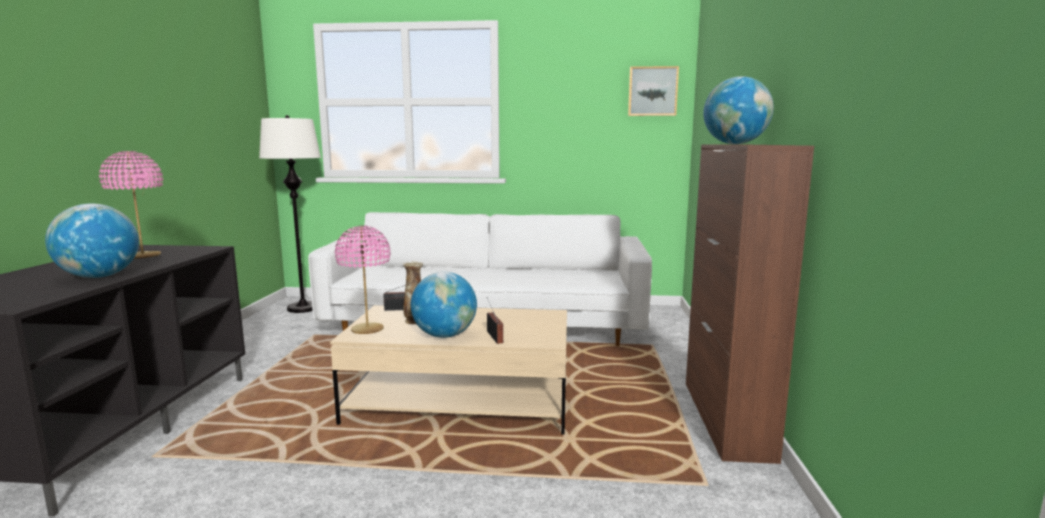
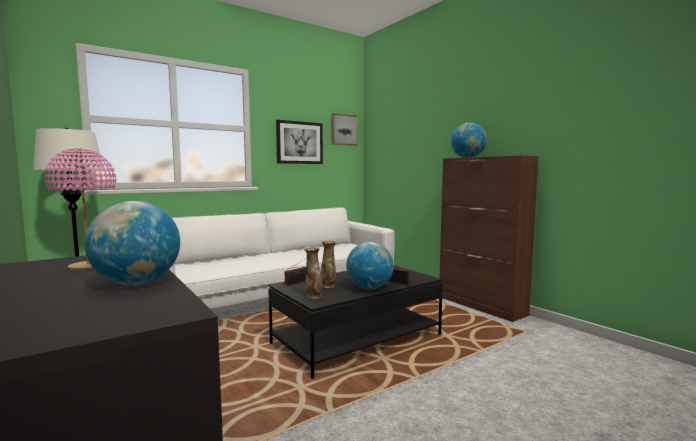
camera: 40 degrees left, 5 degrees down
(367, 329) = (313, 297): pink table lamp -> vase
(461, 402) = (357, 339): beige coffee table -> black coffee table
(573, 116) = (299, 142): none -> picture

